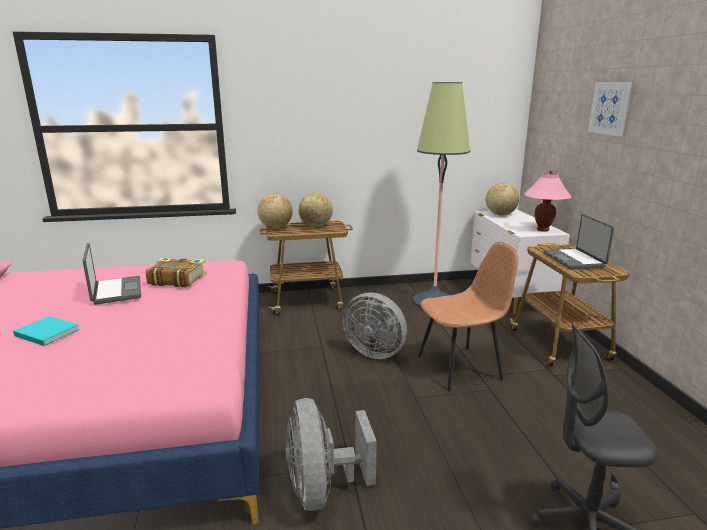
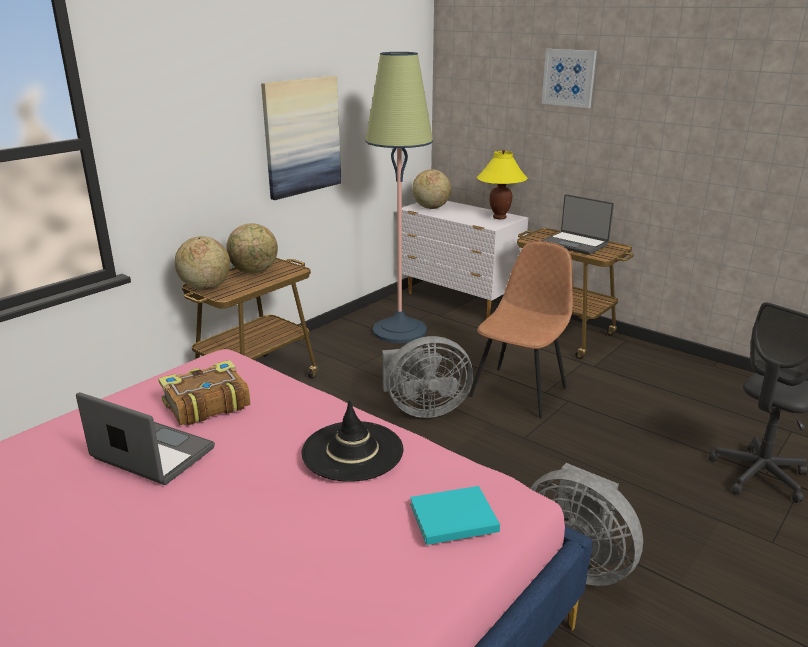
camera: 40 degrees left, 5 degrees up
(46, 332) = (187, 551): turquoise book -> turquoise book (451, 518)
(182, 323) = (352, 451): none -> black hat
(383, 142) = (301, 136): none -> picture
(542, 230) = (499, 217): pink table lamp -> yellow table lamp

